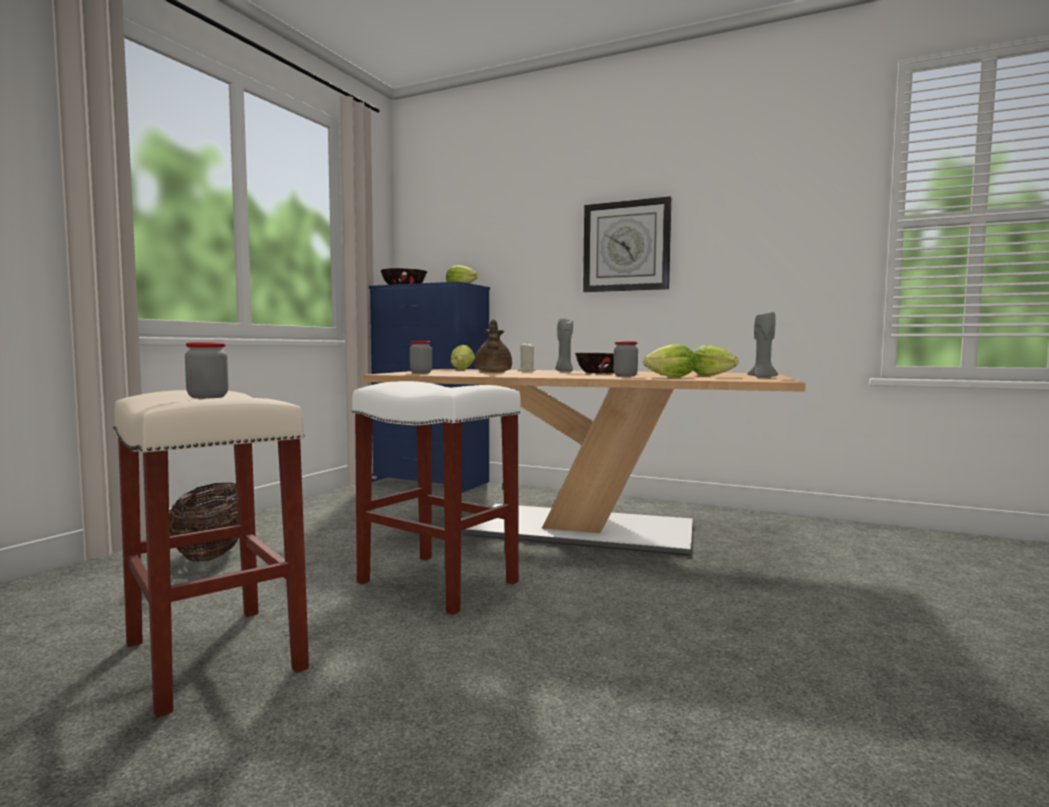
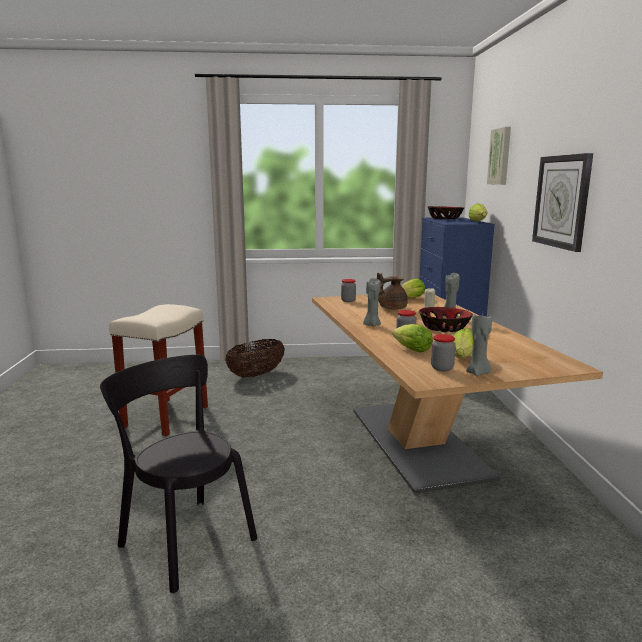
camera: 60 degrees right, 10 degrees up
(207, 397) = (158, 313): jar -> jar (442, 368)
(440, 582) = (275, 430): white stool -> none
(485, 211) = (500, 156): none -> picture
(552, 375) = (371, 325): none -> grey candle
(711, 709) = (184, 538): none -> black chair

